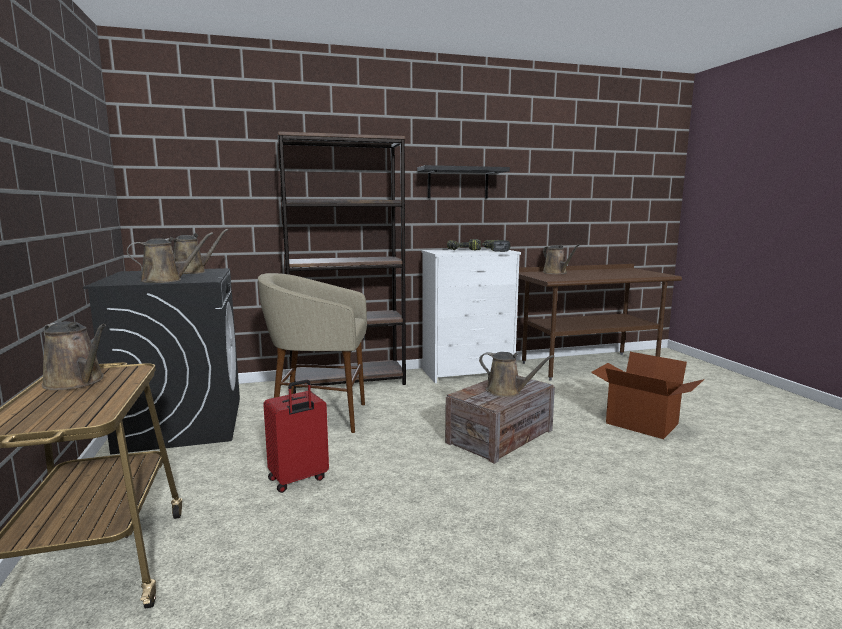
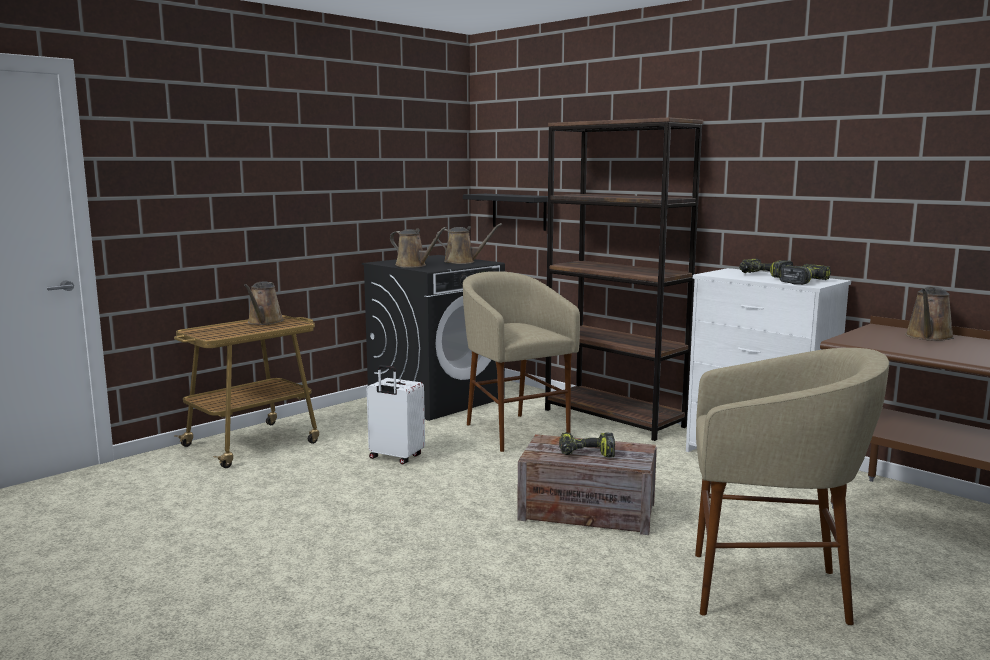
camera: 60 degrees right, 0 degrees up
(298, 479) = (395, 457): red suitcase -> white suitcase
(458, 183) = (789, 174): black shelf -> black shelf (519, 211)
(507, 391) = (586, 454): brown watering can -> power drill
(641, 424) = (769, 590): cardboard box -> beige stool

